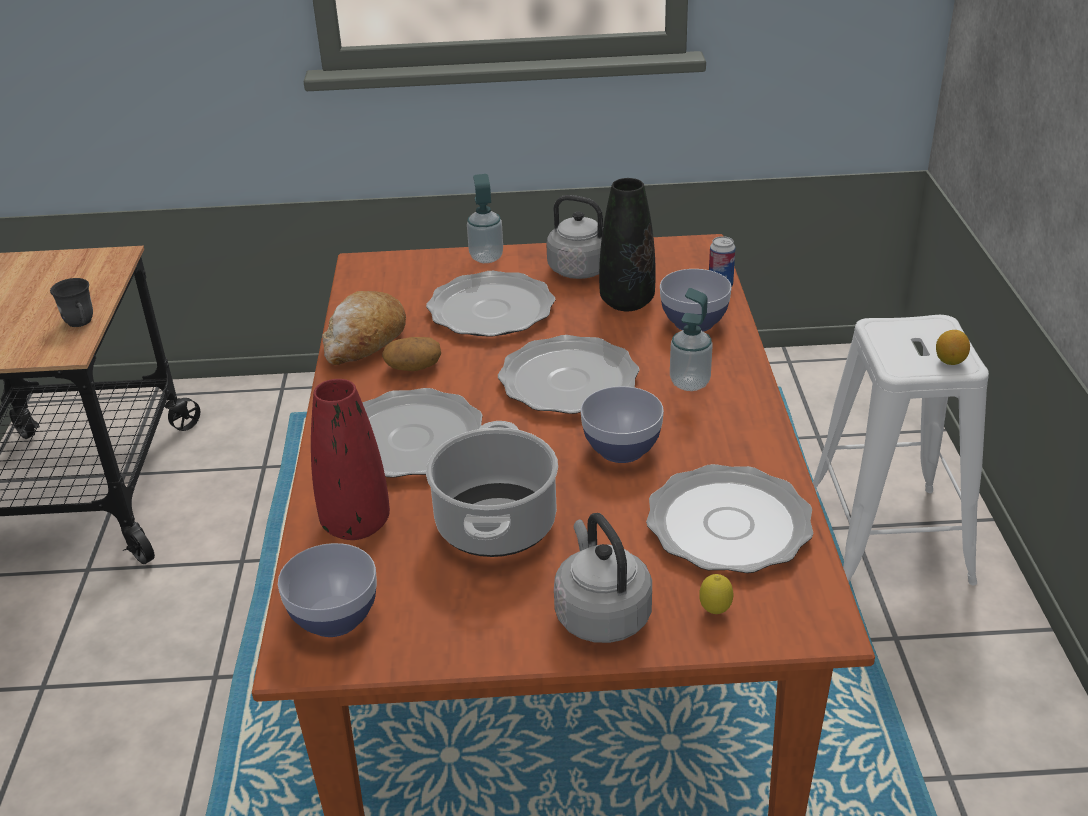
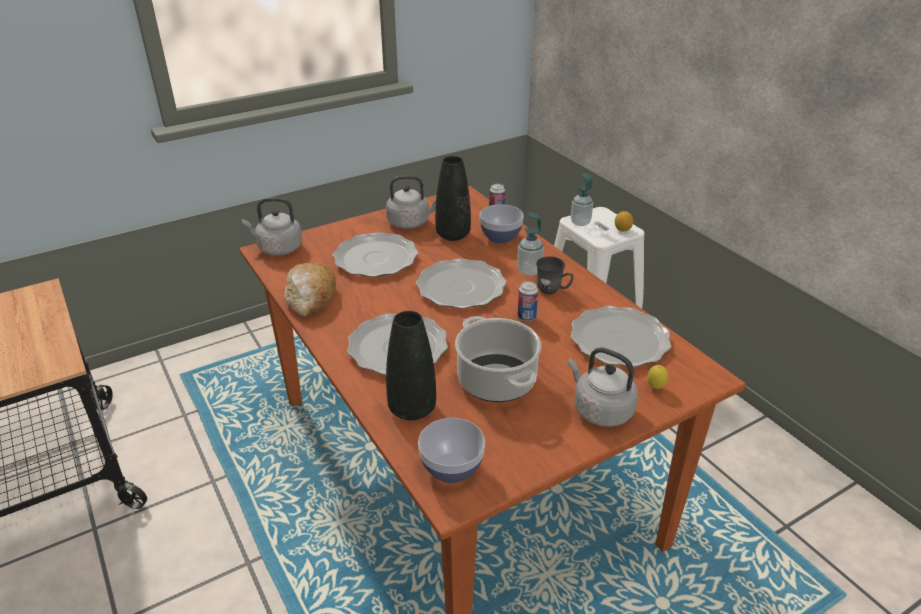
camera: 30 degrees left, 0 degrees up
(81, 324) = (55, 343): grey mug -> grey mug (553, 290)
(356, 524) = (412, 409): red vase -> black vase
(381, 265) = (277, 248): none -> grey kettle
(413, 367) = (358, 305): potato -> none
(486, 257) = (343, 228): soap dispenser -> soap dispenser (580, 222)
(621, 449) = (526, 317): bowl -> can

